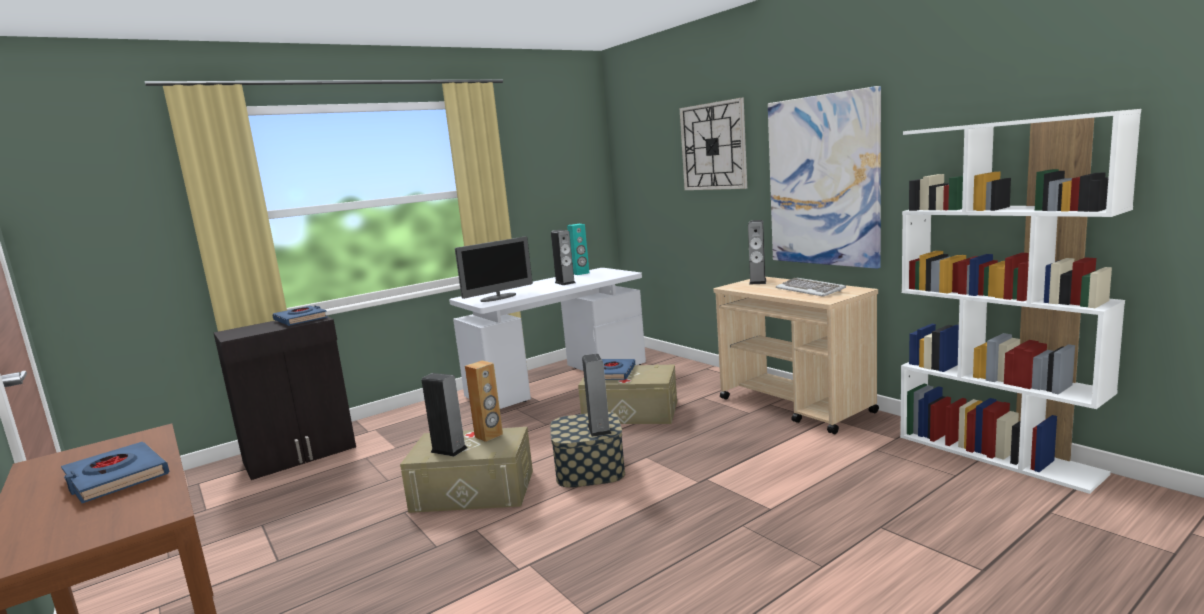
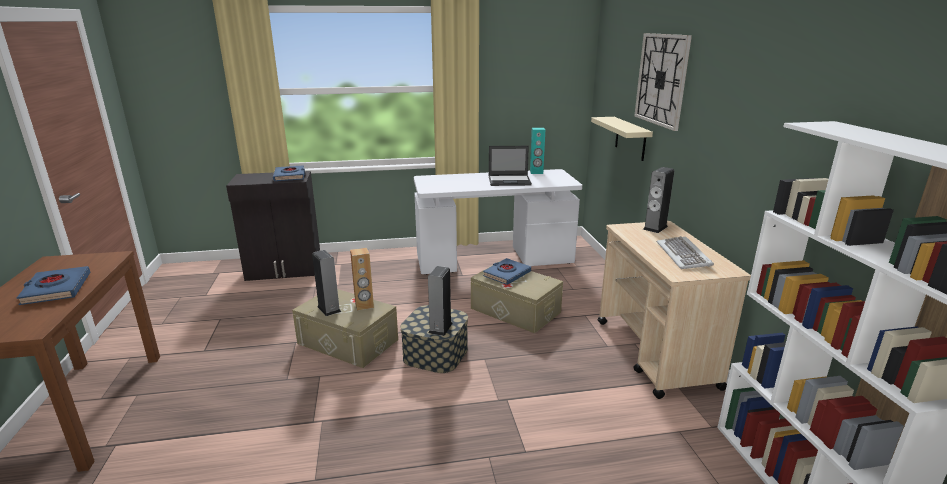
camera: 25 degrees right, 10 degrees up
(498, 298) = (444, 185): monitor -> none
(565, 283) = (510, 181): speaker -> laptop
(682, 214) = (630, 138): none -> beige shelf
(823, 181) = (734, 146): picture -> none

